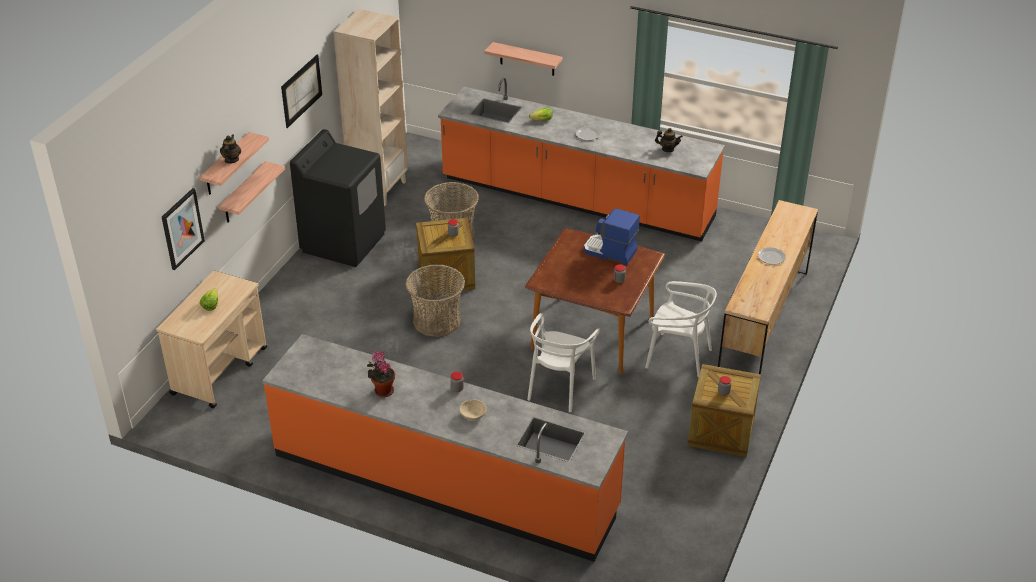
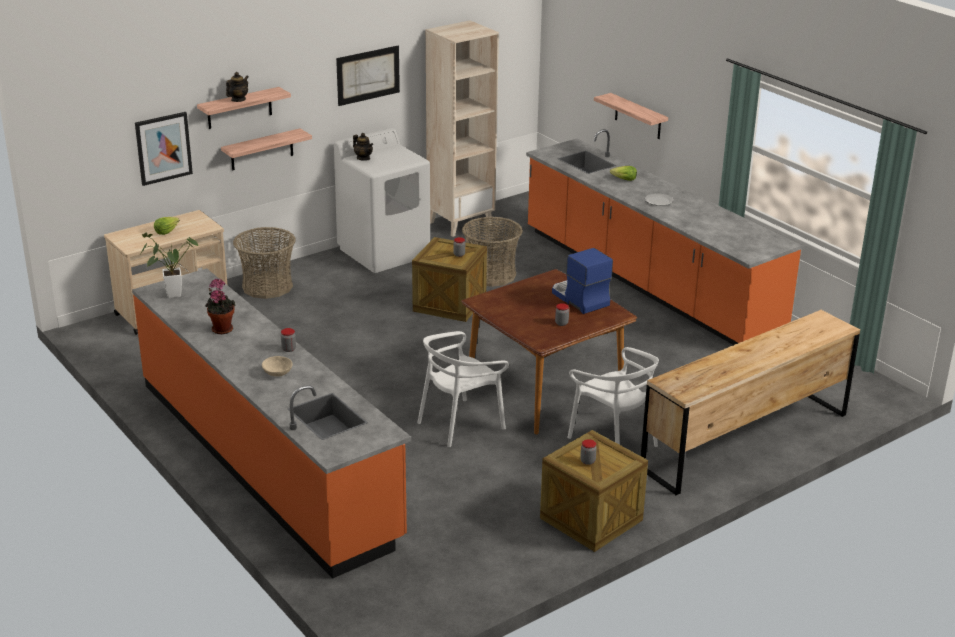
camera: 30 degrees right, 10 degrees down
(302, 373) = (170, 295): none -> potted plant
(343, 242) = (384, 252): black washing machine -> white washing machine
(437, 321) = (401, 334): basket -> basket (267, 286)
(668, 149) = (732, 232): teapot -> teapot (363, 158)
(771, 257) = (755, 353): plate -> none

